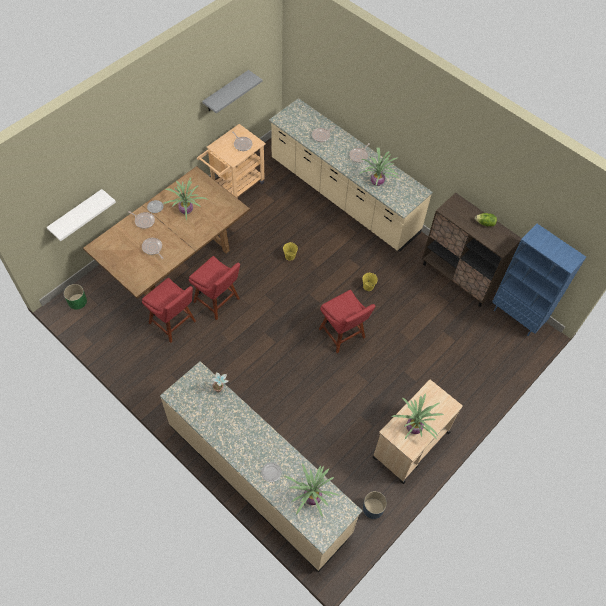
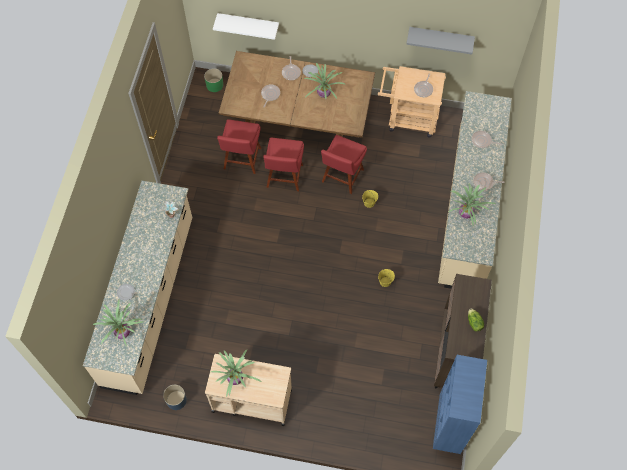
camera: 60 degrees right, 5 degrees up
(343, 335) = (320, 289): red chair -> red chair (341, 177)

